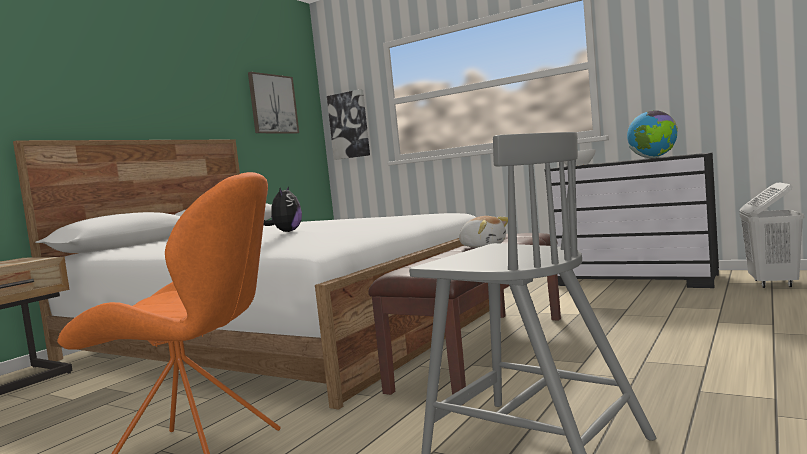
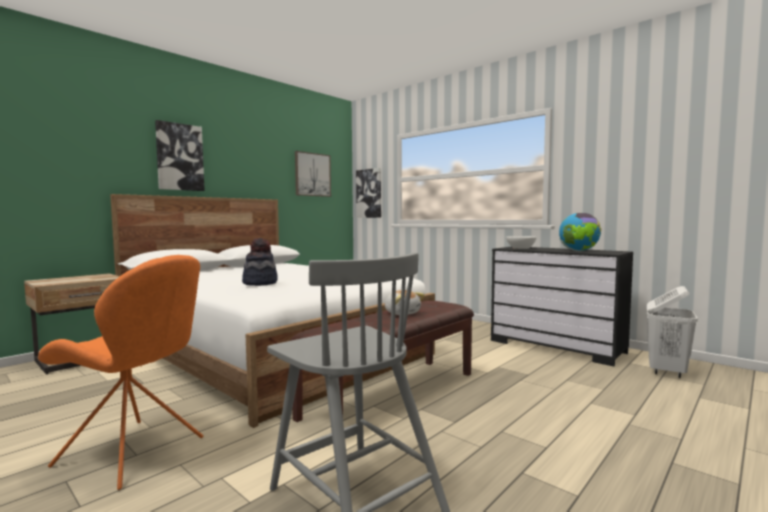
camera: 10 degrees right, 0 degrees up
(101, 85) = (179, 157): none -> picture
(286, 232) = (260, 283): plush toy -> hat

